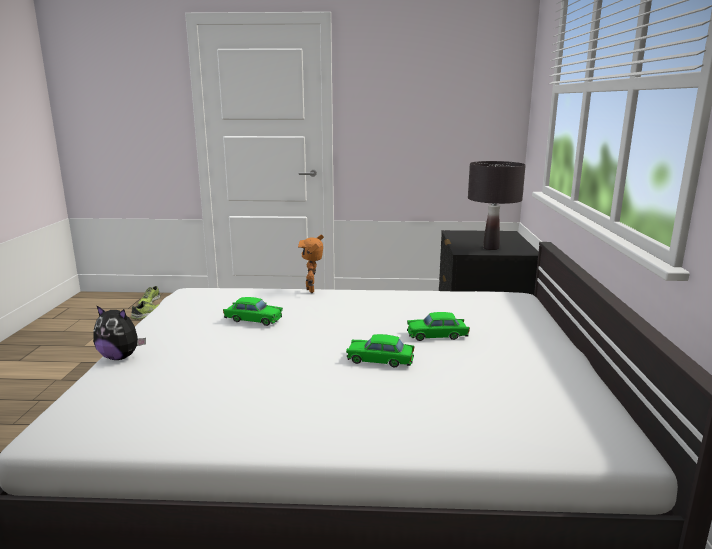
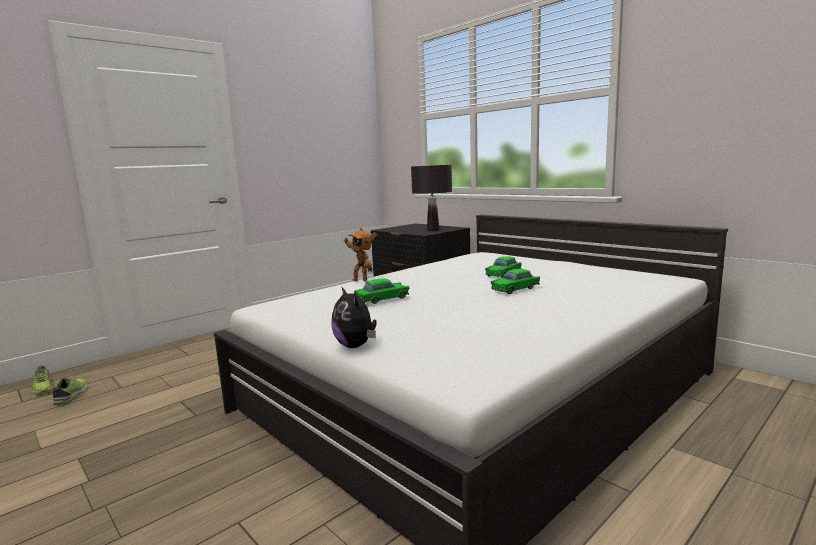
camera: 45 degrees left, 5 degrees down
(120, 357) = (356, 346): plush toy -> plush toy turned 90 degrees clockwise

